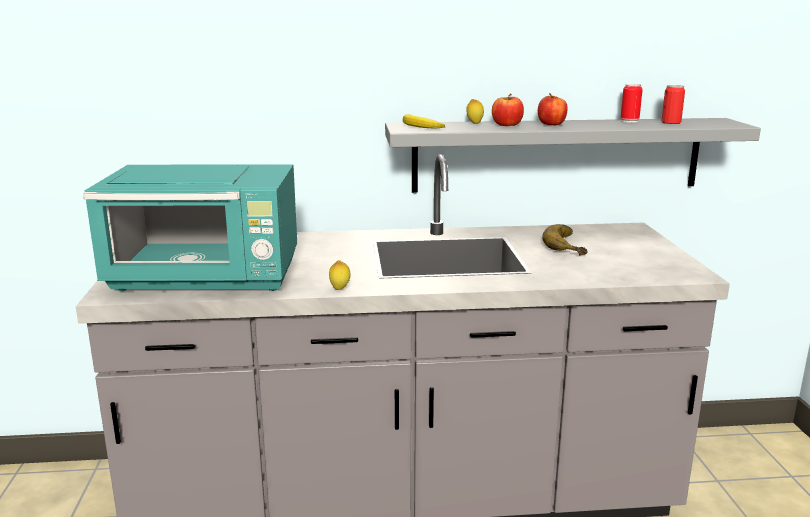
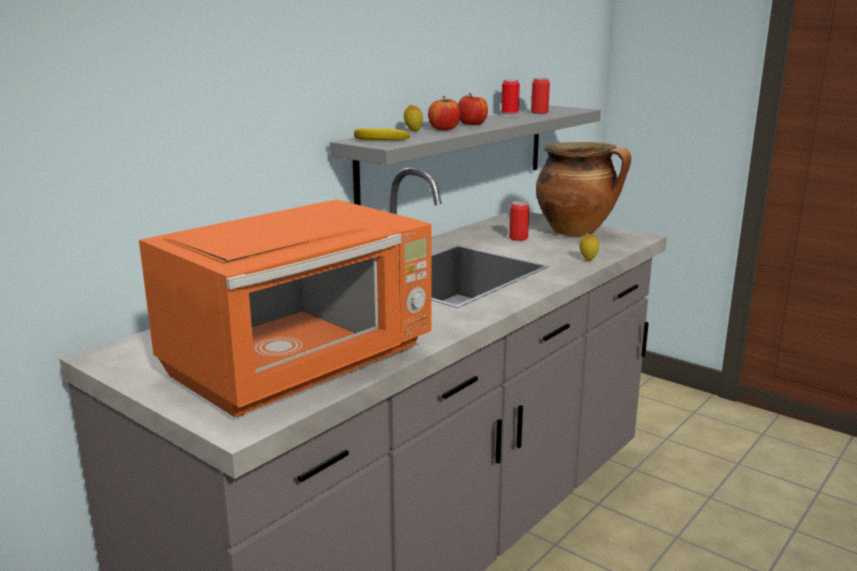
camera: 45 degrees left, 0 degrees up
(208, 278) = (303, 365): turquoise microwave -> orange microwave
(340, 289) = (454, 327): lemon -> lemon (588, 259)
(571, 245) = (518, 238): banana -> can
(642, 254) = (577, 232): none -> cooking pot

